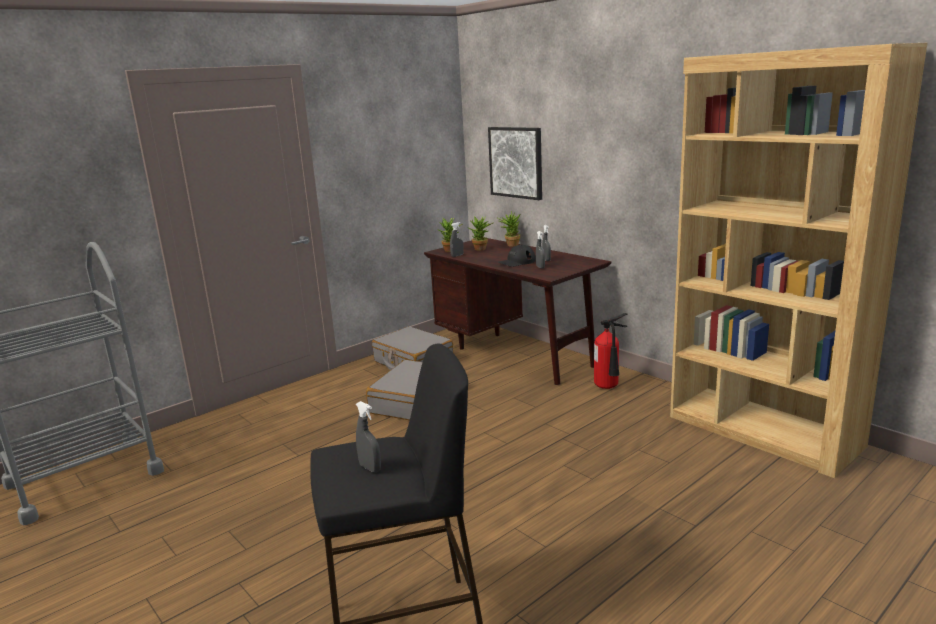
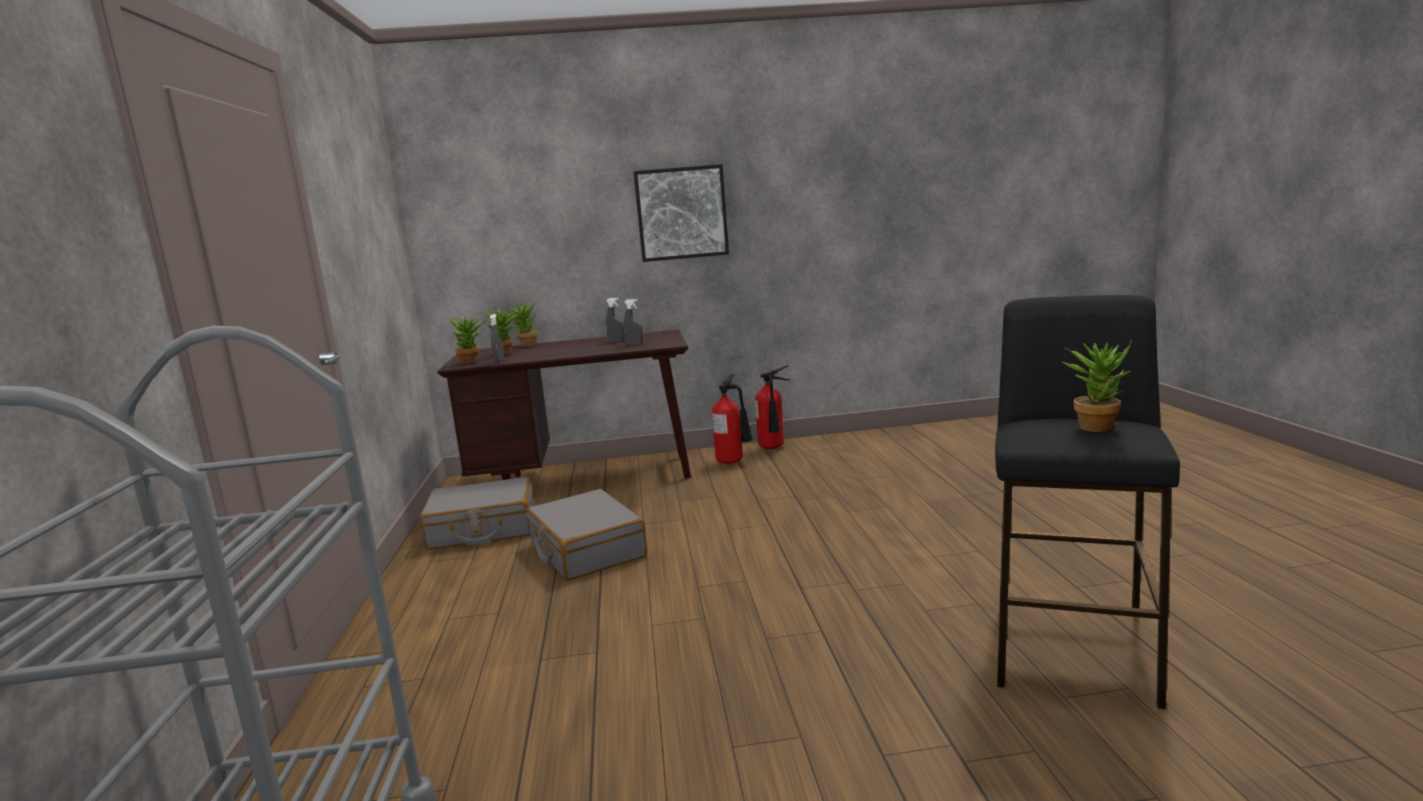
camera: 55 degrees left, 5 degrees down
(370, 468) = (1097, 426): grey spray bottle -> potted plant
(516, 162) = (512, 237): picture -> picture (681, 213)
(516, 262) = (593, 348): black cap -> none
(658, 391) = (773, 448): none -> fire extinguisher
(763, 432) = (893, 438): brown bookcase -> none

